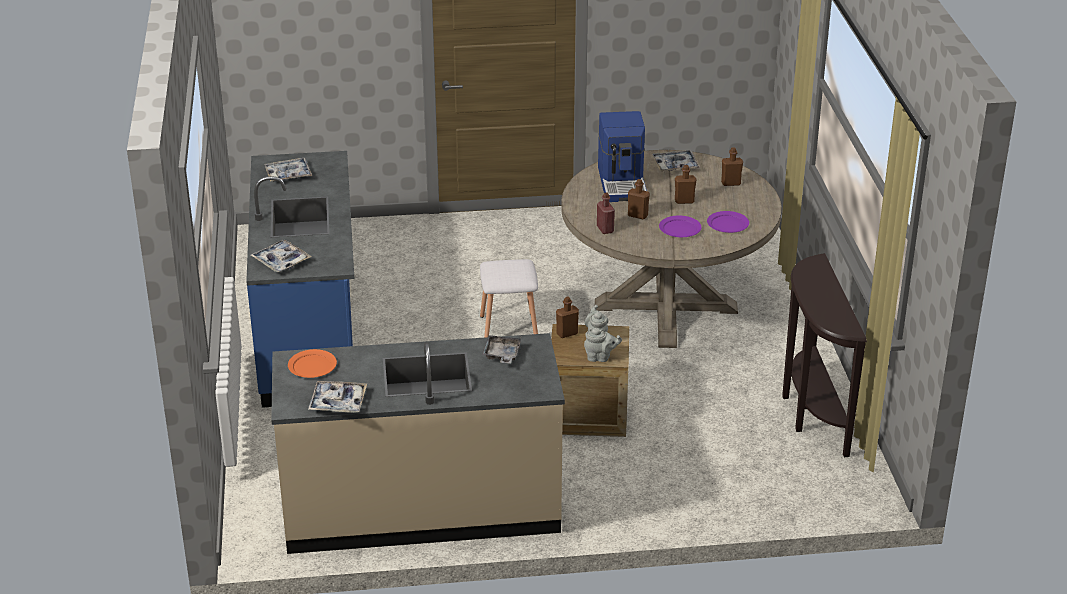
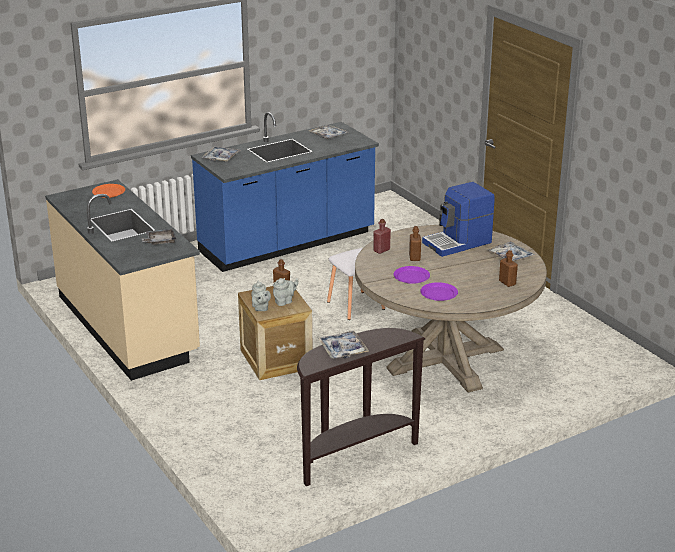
camera: 65 degrees right, 5 degrees down
(338, 402) = (74, 207): tray -> tray (343, 349)
(684, 201) = (456, 270): brown bottle -> none

